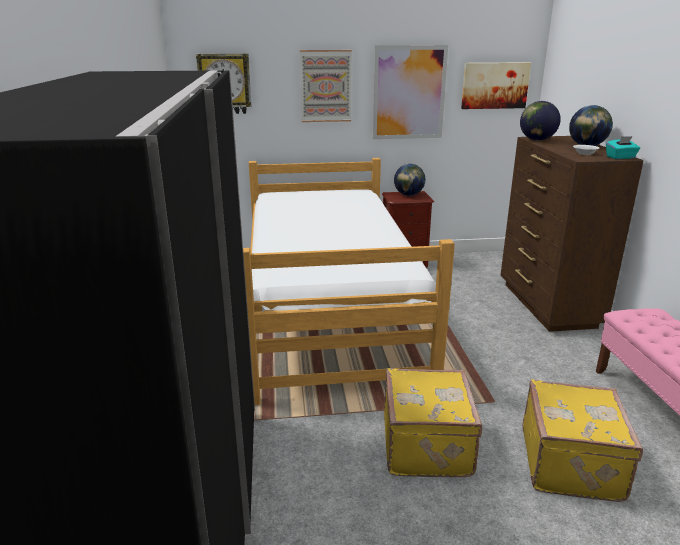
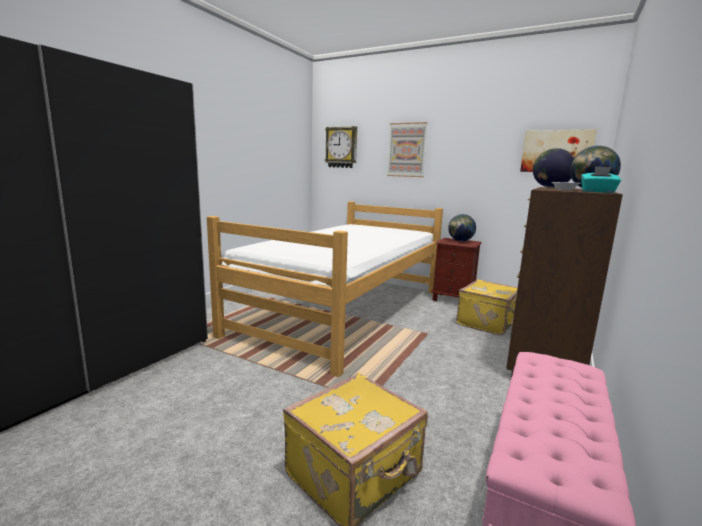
camera: 35 degrees right, 10 degrees down
(409, 93) = (472, 156): picture -> none
(428, 445) = (268, 403): yellow suitcase -> yellow suitcase (488, 323)

